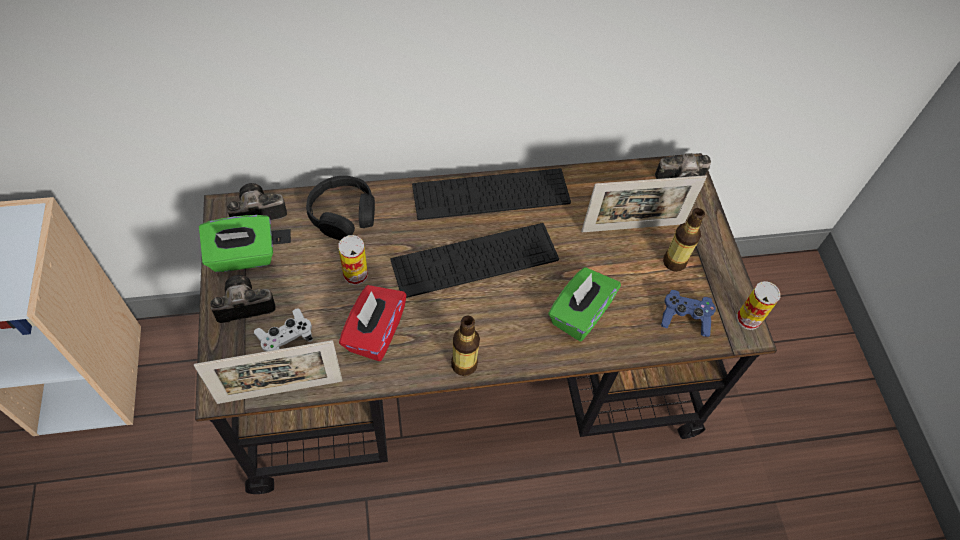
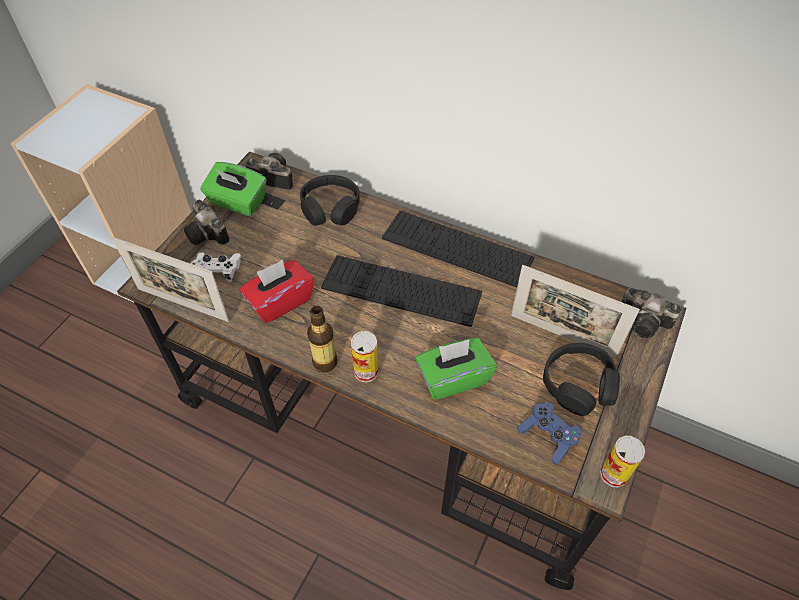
camera: 40 degrees right, 5 degrees down
(242, 306) = (209, 234): camera -> camera turned 150 degrees counterclockwise
(355, 274) = (302, 254): can -> can (366, 371)
(674, 262) = (578, 384): bottle -> black headphones

